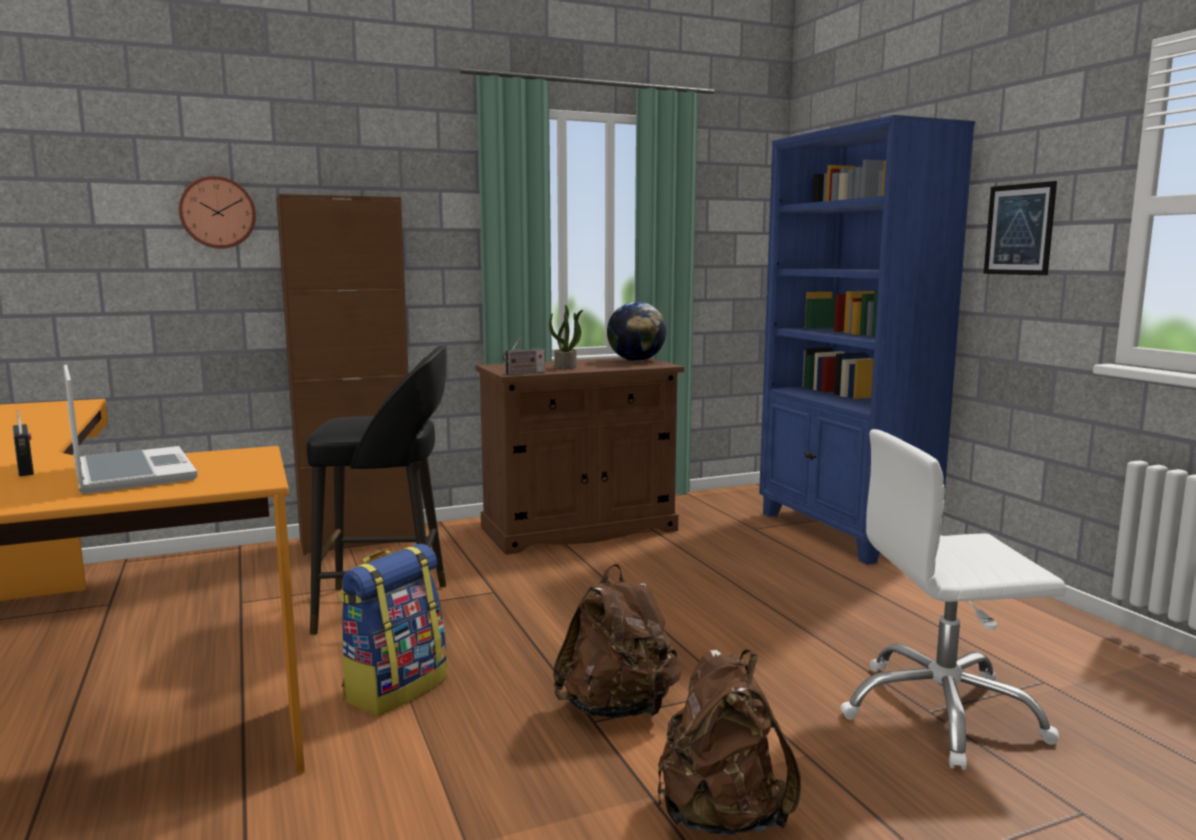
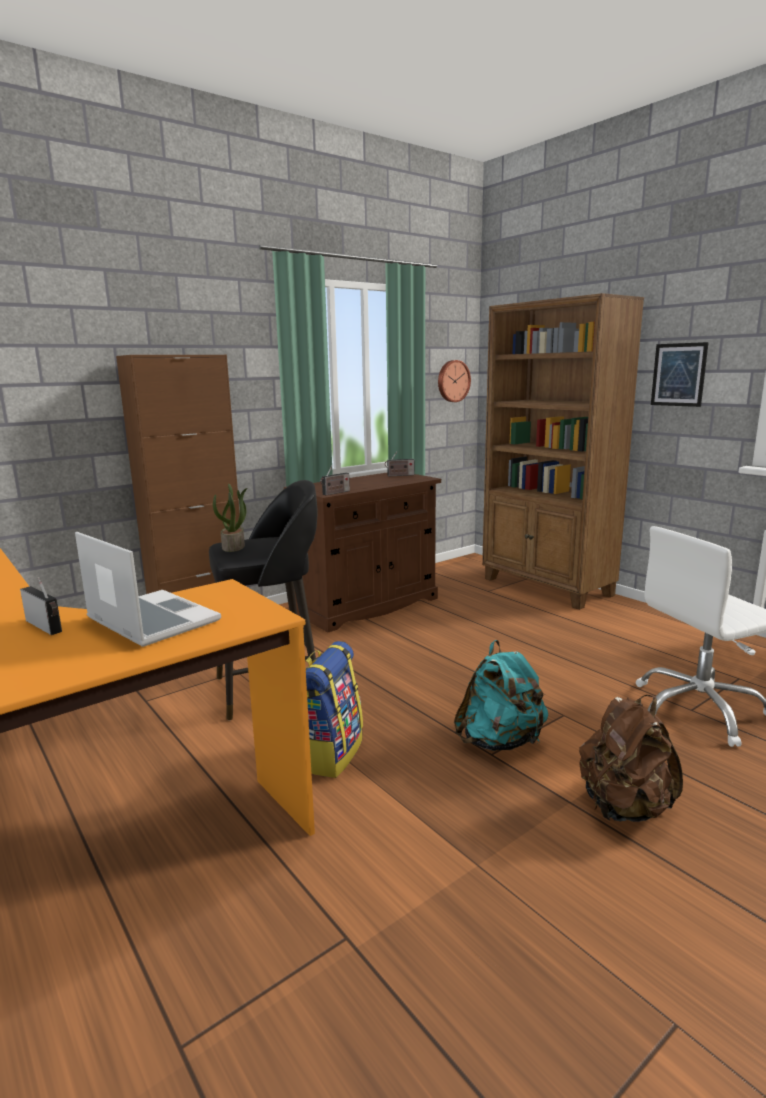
camera: 15 degrees left, 5 degrees up
(218, 212) = (66, 371): wall clock -> wall clock (452, 381)
(566, 367) = (358, 485): potted plant -> potted plant (234, 547)
(617, 709) = (500, 741): brown backpack -> turquoise backpack
(636, 360) = (399, 475): globe -> radio
(843, 532) = (547, 587): blue bookcase -> brown bookcase

